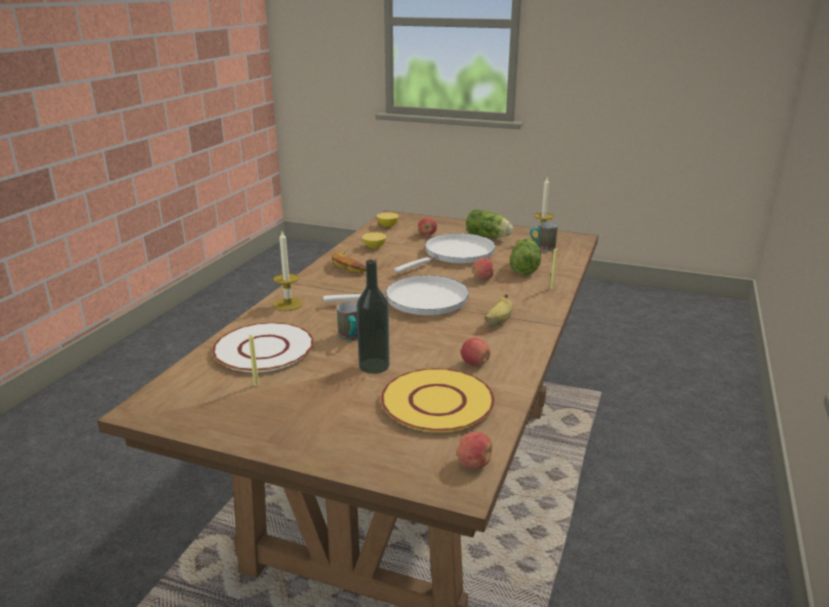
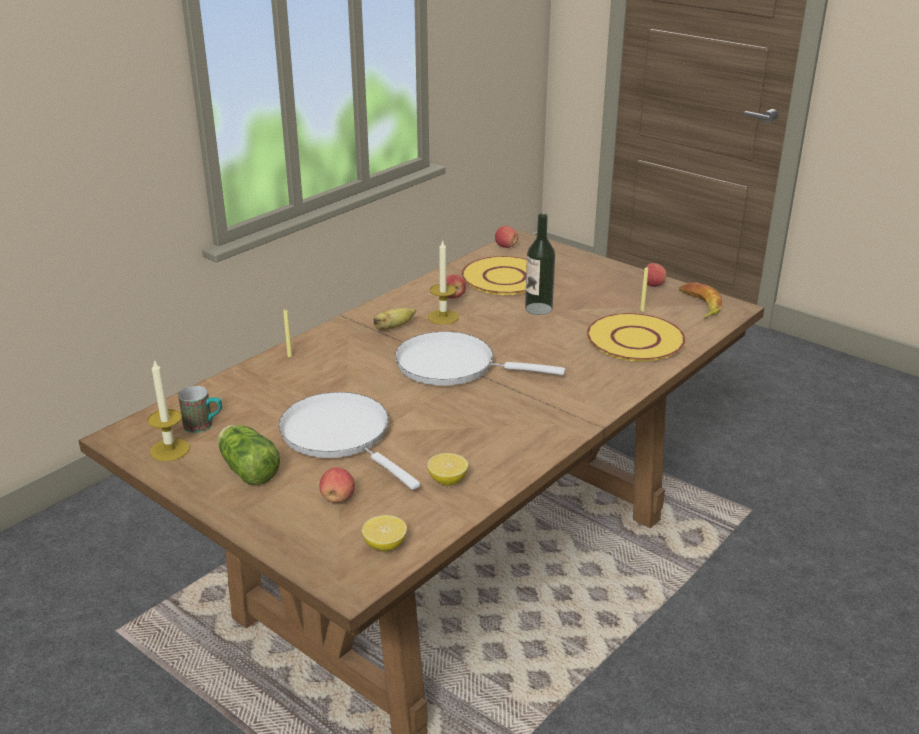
camera: 160 degrees left, 5 degrees up
(264, 349) = (634, 340): white plate -> yellow plate
(288, 304) = (605, 389): candle -> candle (443, 317)
(350, 266) = (506, 442): banana -> banana (699, 305)
(351, 338) = (548, 336): mug -> none
(455, 255) = (340, 436): white frying pan -> white frying pan turned 75 degrees clockwise
(483, 278) = (349, 384): apple -> apple (653, 285)
(525, 267) = (277, 392): lettuce -> none

